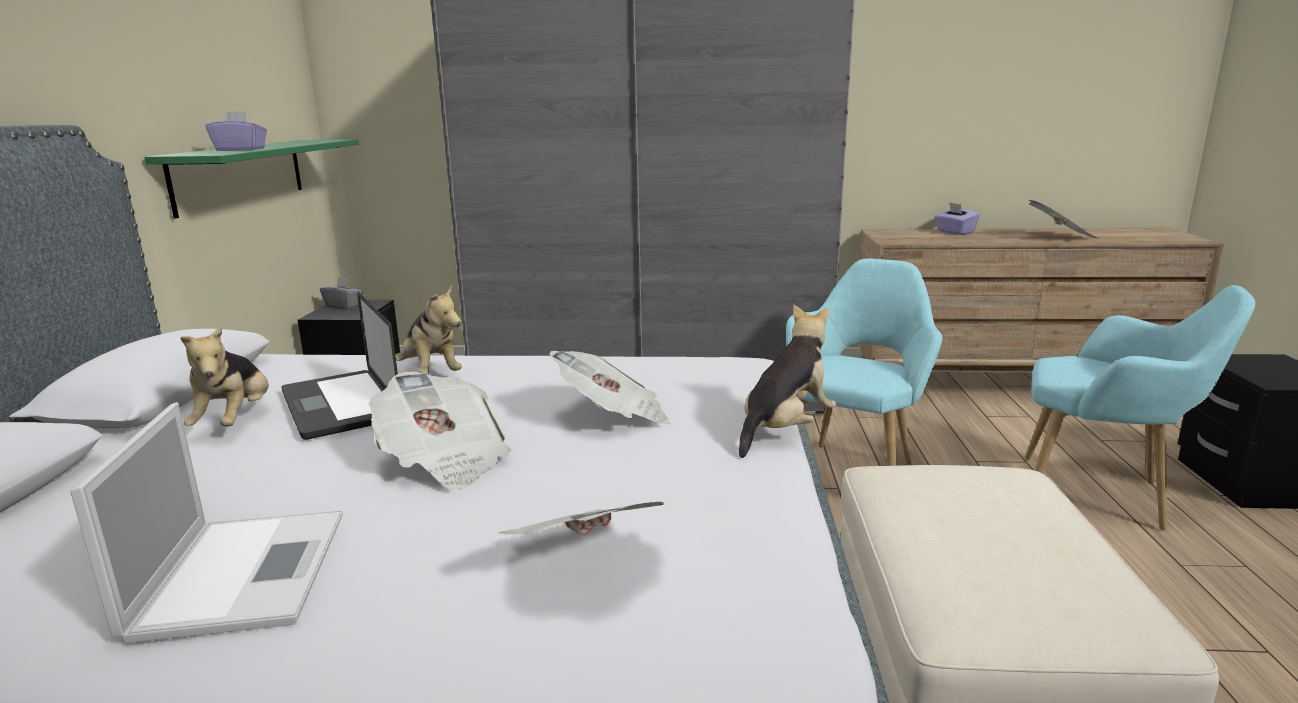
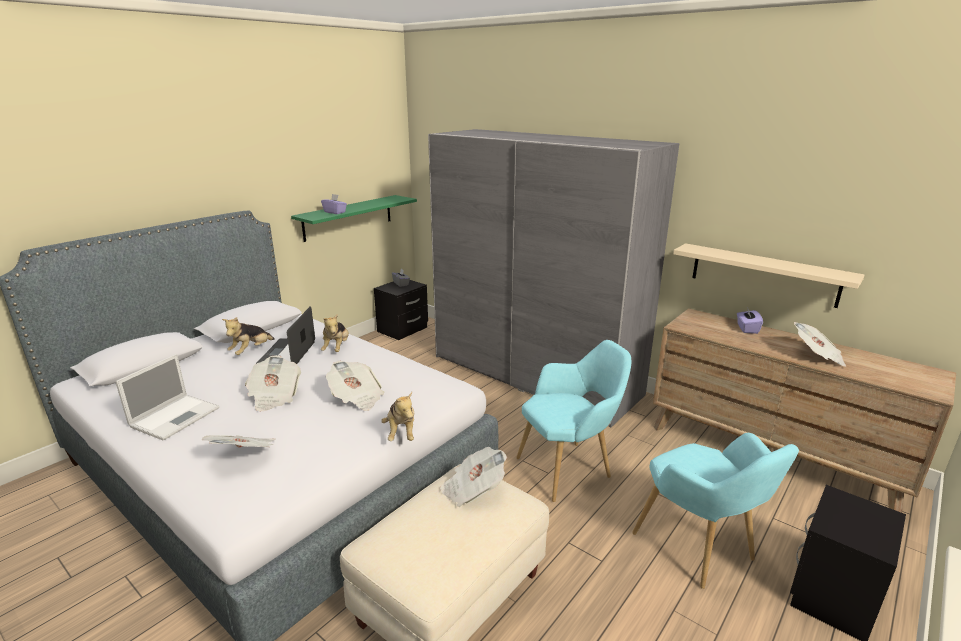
camera: 35 degrees right, 5 degrees up
(785, 429) = (401, 432): plush toy -> plush toy turned 90 degrees clockwise
(940, 484) = (473, 490): none -> newspaper
(953, 160) = (763, 274): none -> beige shelf

